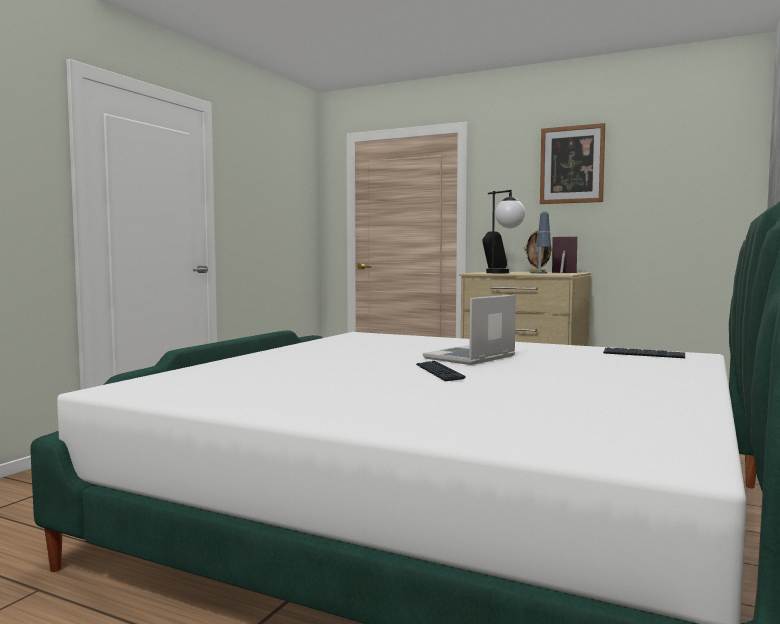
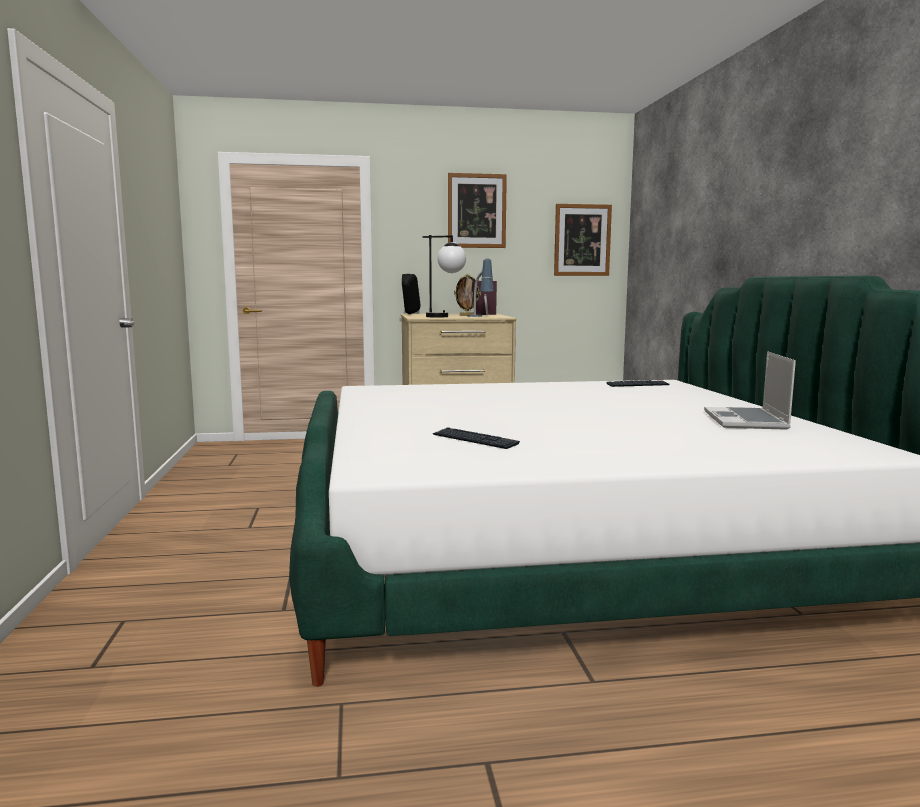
camera: 35 degrees left, 5 degrees up
(439, 372) = (567, 416): keyboard -> keyboard (474, 440)
(470, 357) = (541, 400): laptop -> laptop (746, 421)
(700, 188) = (582, 240): none -> picture

